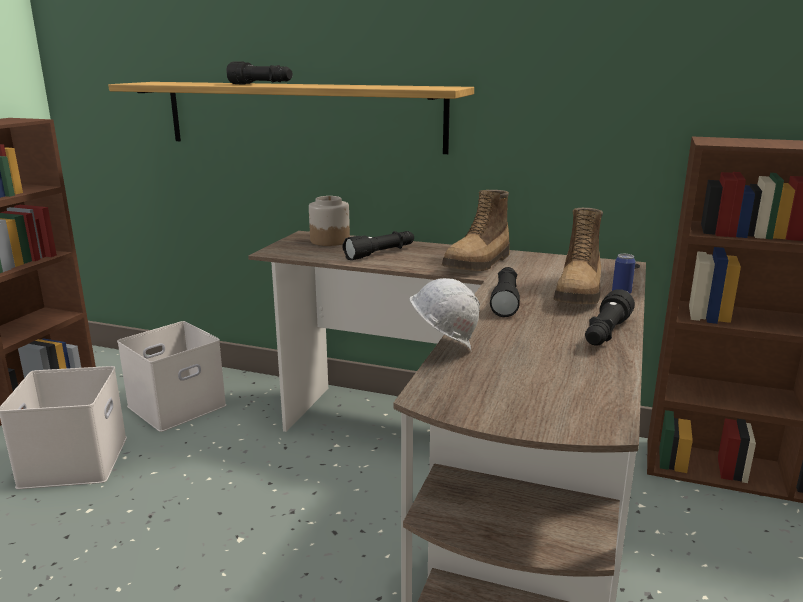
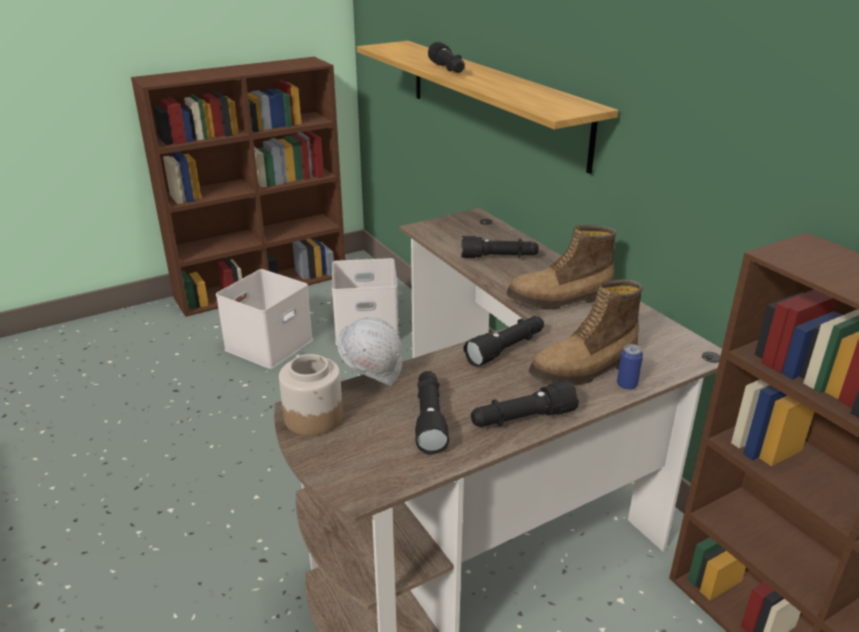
camera: 40 degrees right, 10 degrees up
(330, 240) = (481, 228): jar -> jar (314, 417)
(547, 359) = (429, 419): none -> black flashlight

